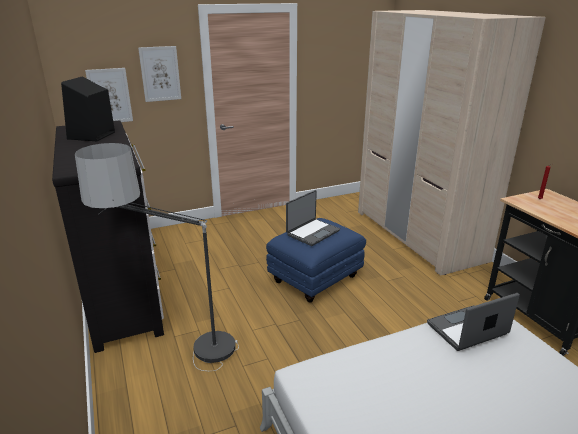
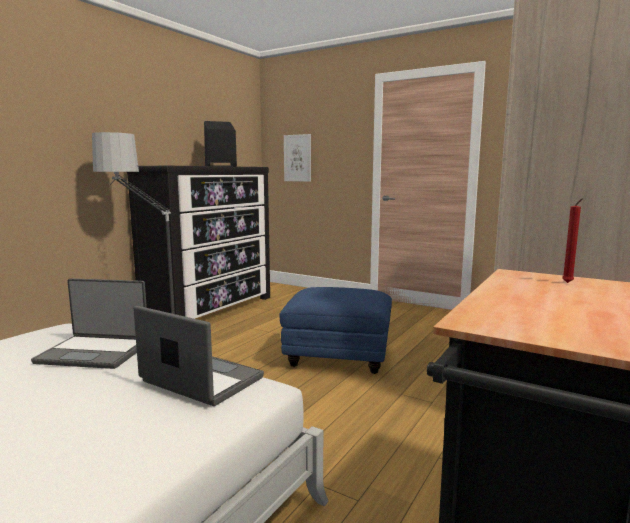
camera: 55 degrees right, 15 degrees down
(160, 74) = (336, 140): picture -> none
(312, 232) = (333, 291): laptop -> laptop (95, 352)

